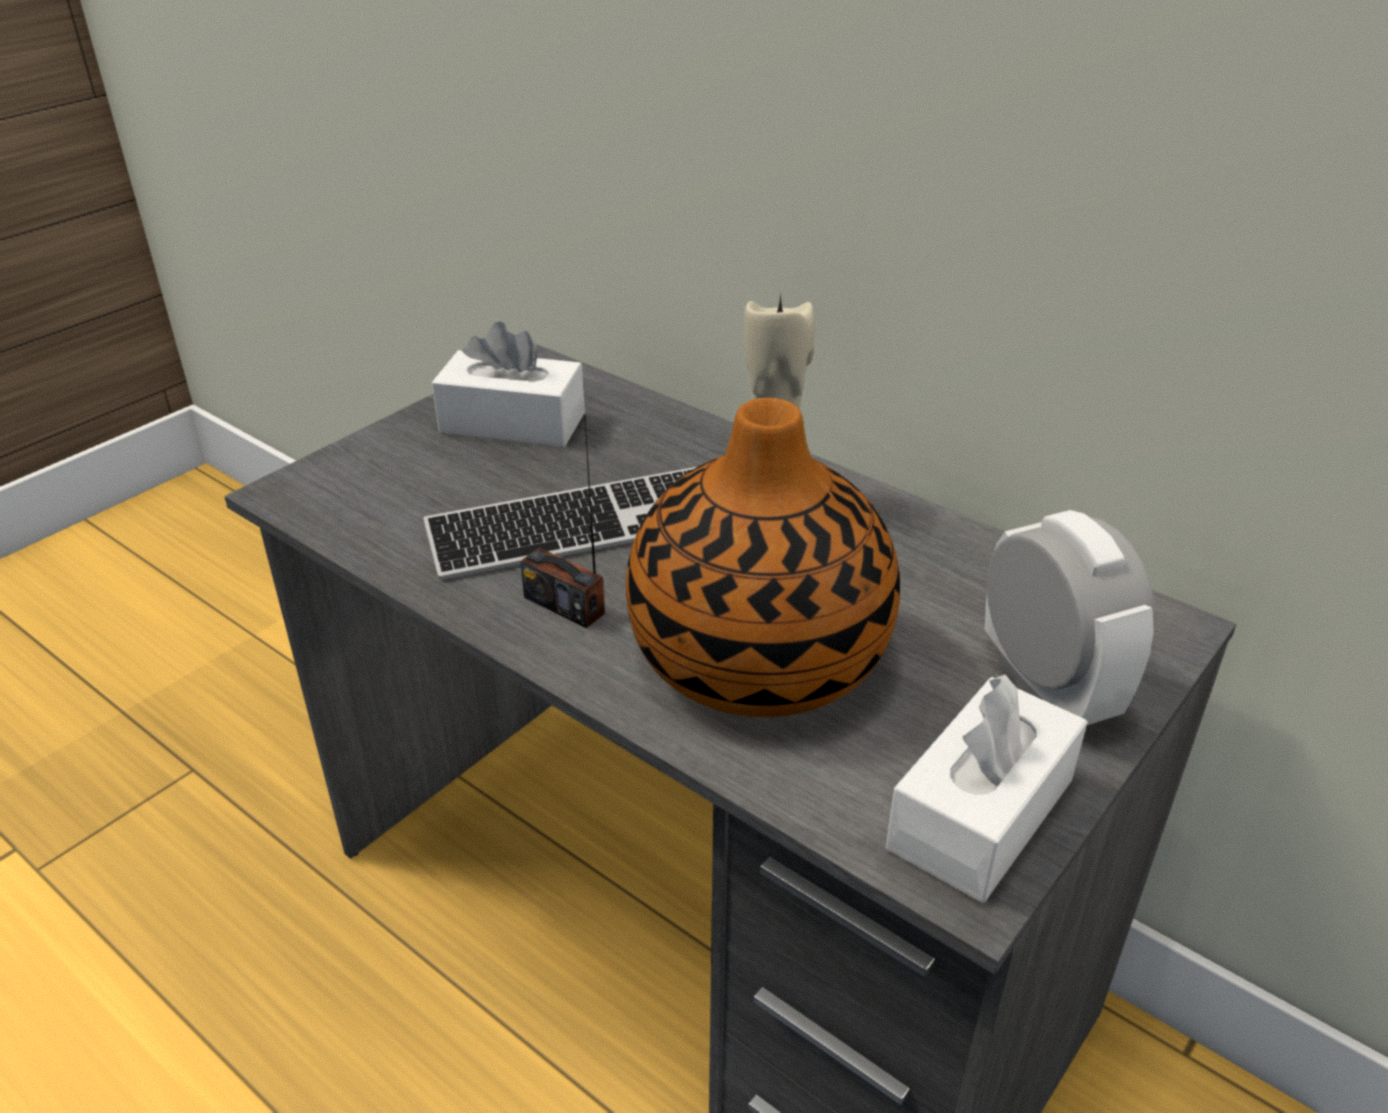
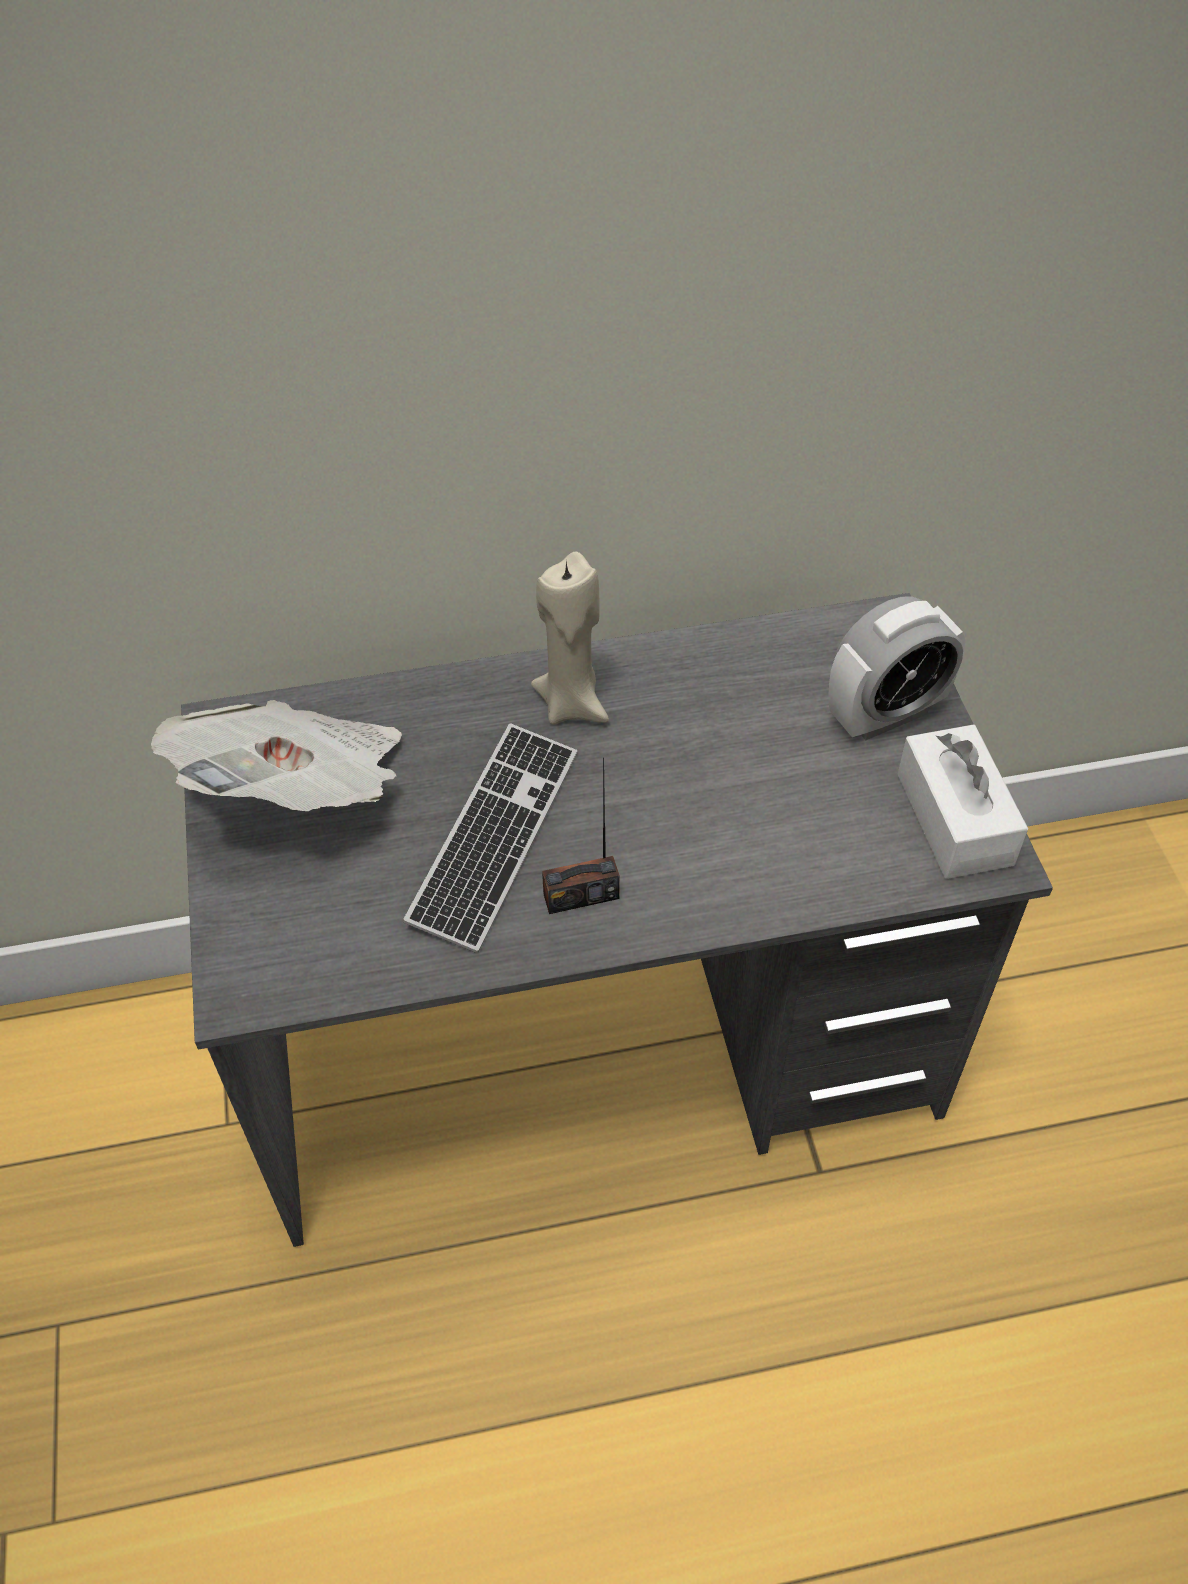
camera: 50 degrees left, 15 degrees up
(512, 423) = (300, 791): white tissue box -> newspaper
(758, 656) = (735, 827): vase -> none
(1046, 687) = (885, 714): alarm clock -> alarm clock turned 135 degrees clockwise

